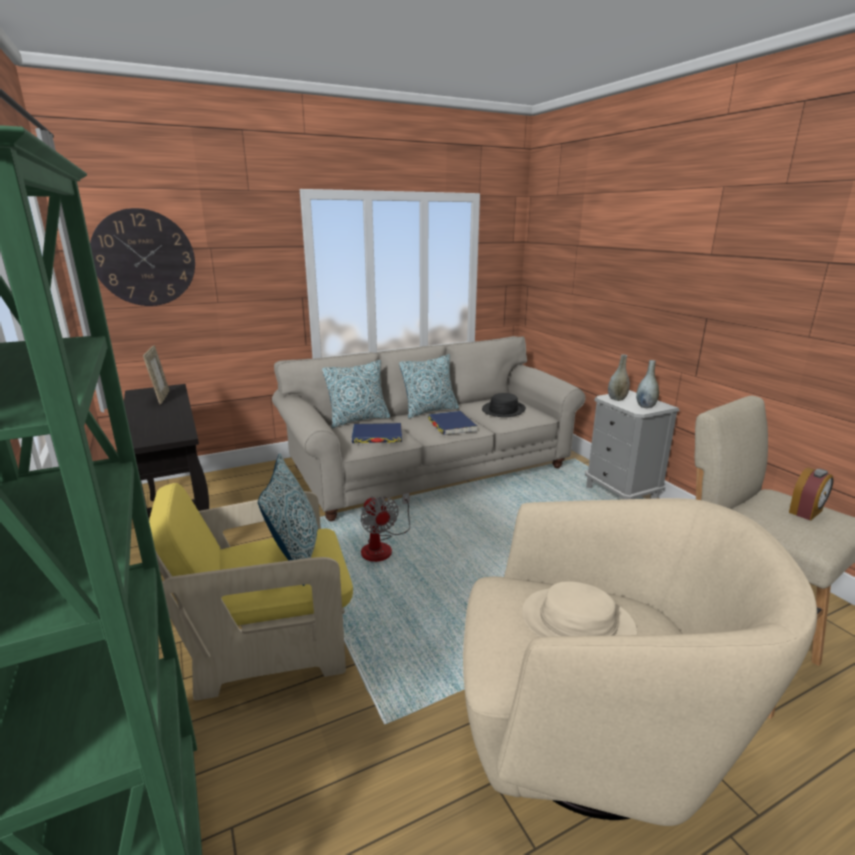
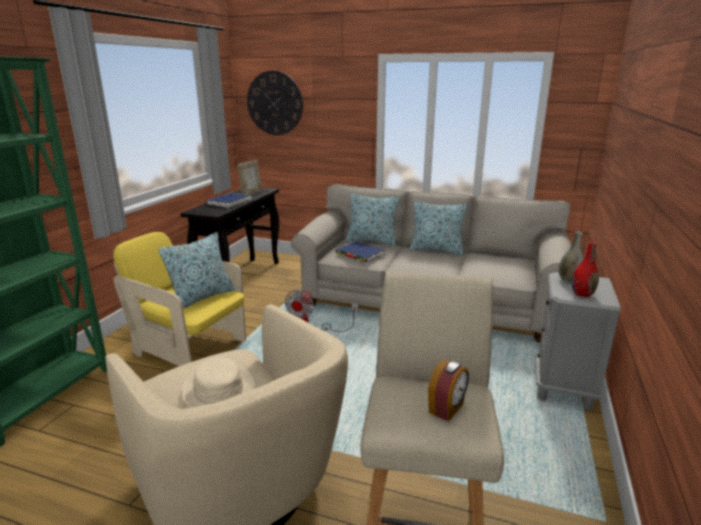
camera: 45 degrees right, 0 degrees up
(451, 425) = (429, 264): blue book -> blue book (229, 202)
(503, 410) = (493, 266): black hat -> none
(645, 406) = (582, 294): grey vase -> red vase
(806, 512) = (447, 408): alarm clock -> alarm clock turned 60 degrees counterclockwise

